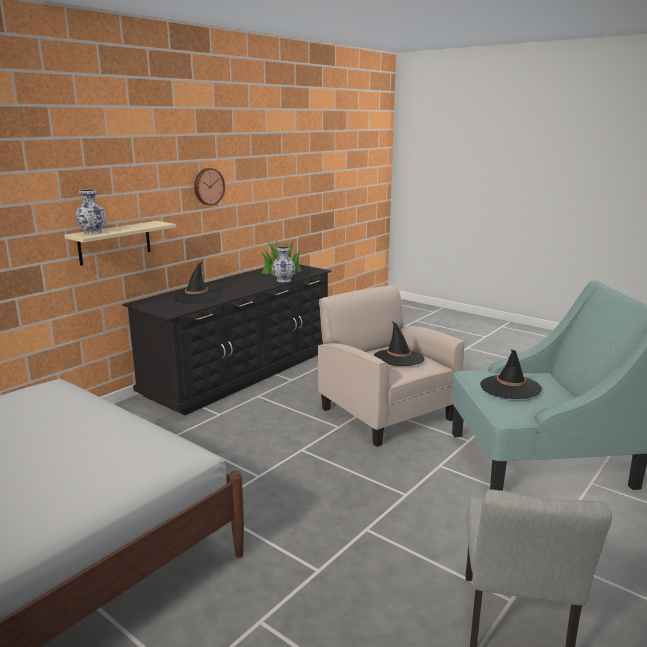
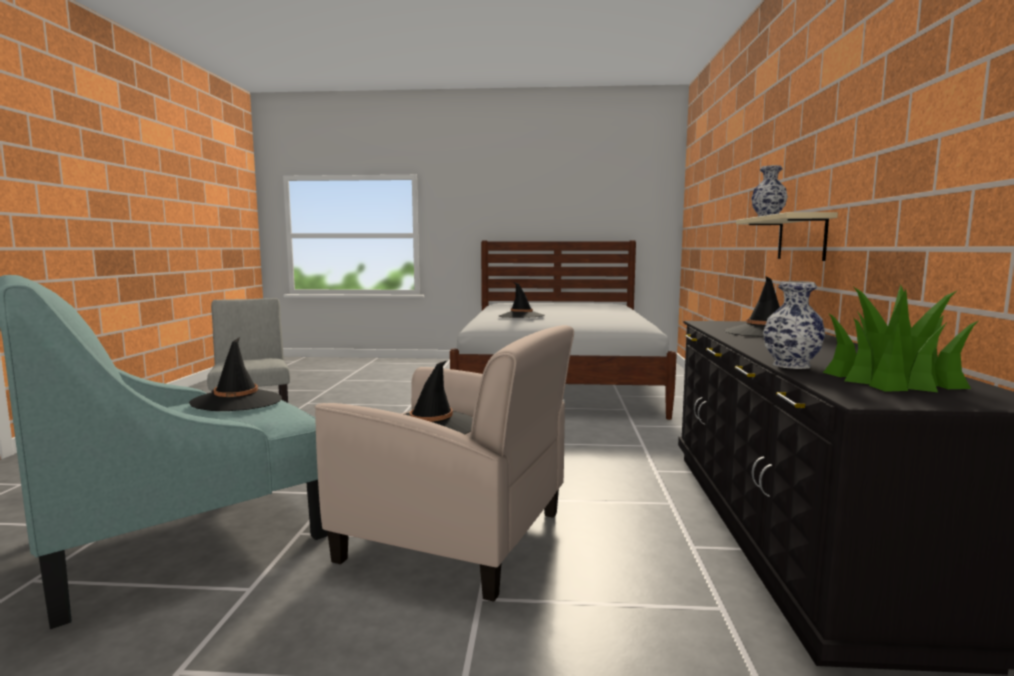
camera: 145 degrees right, 10 degrees down
(87, 451) = (521, 316): none -> black hat
(208, 186) = (913, 145): wall clock -> none

